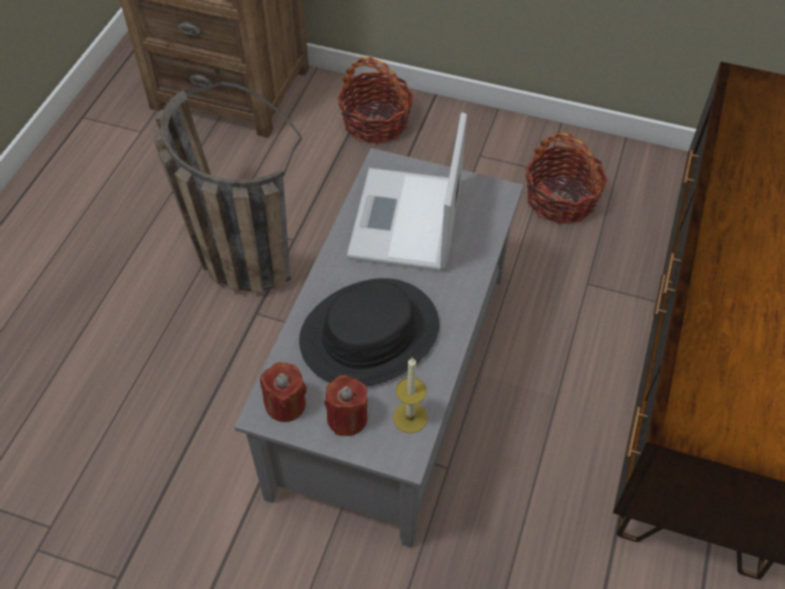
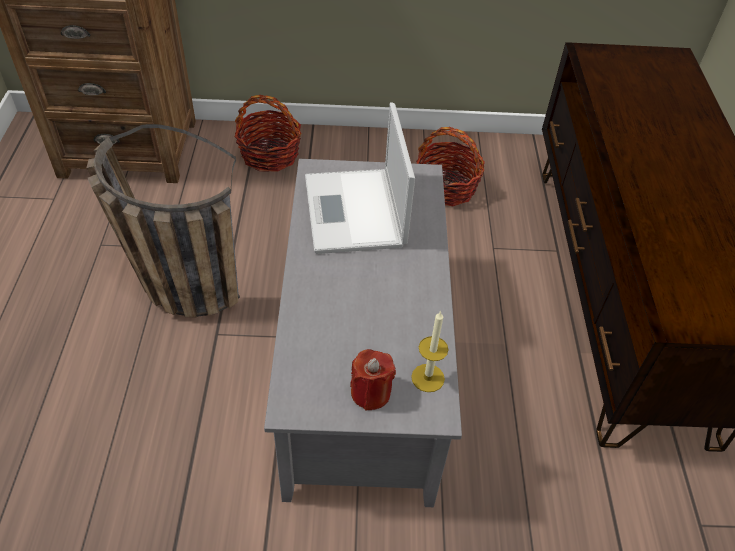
camera: 20 degrees left, 5 degrees down
(285, 404) = (307, 394): red candle -> none
(370, 334) = (361, 313): black hat -> none

